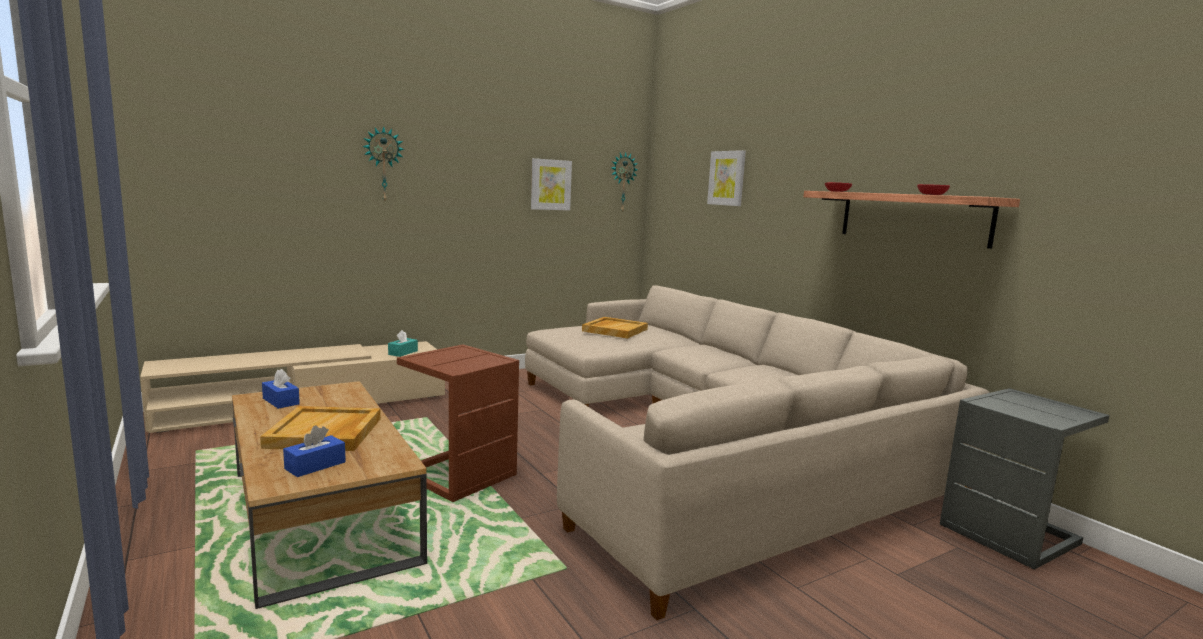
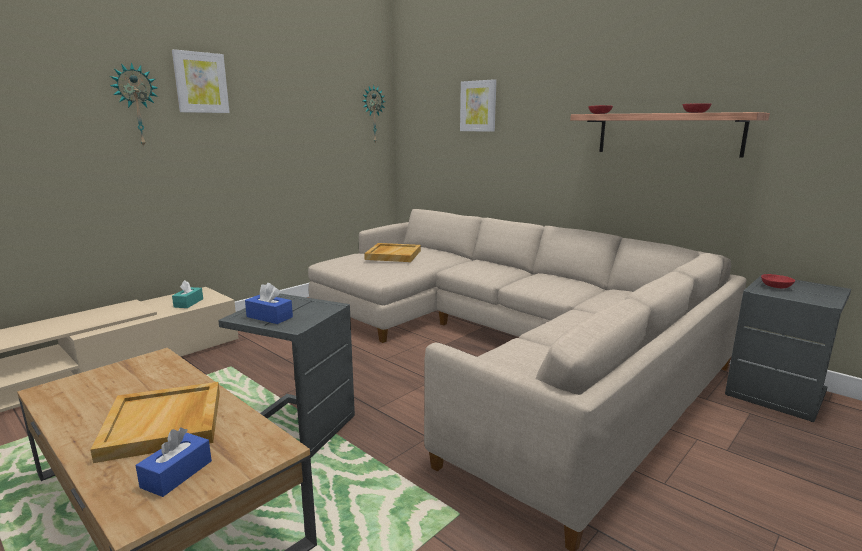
camera: 15 degrees left, 5 degrees up
(281, 401) = (86, 389): blue tissue box -> blue tissue box (269, 317)
(458, 475) = (295, 427): brown side table -> grey side table
(550, 184) = (309, 119): picture -> picture (201, 82)
(1007, 401) = (776, 287): none -> red bowl

